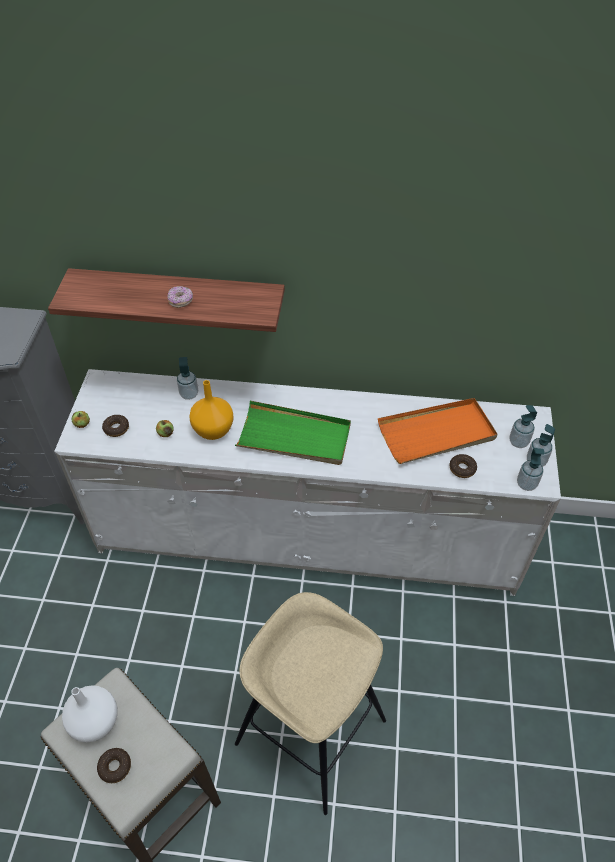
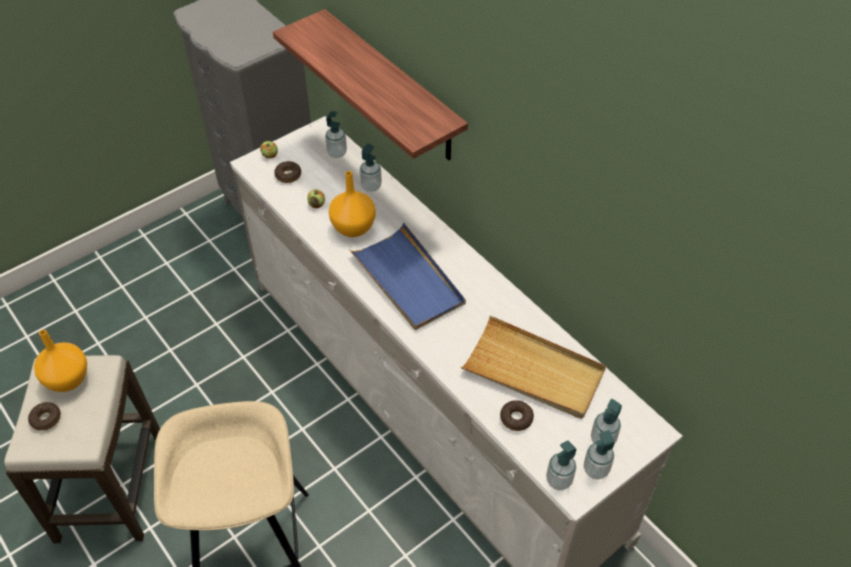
camera: 45 degrees right, 0 degrees up
(96, 721) = (69, 379): white vase -> orange vase
(133, 388) = (337, 153): none -> soap dispenser
(181, 301) = (368, 85): donut -> none
(294, 437) = (408, 280): green tray -> blue tray
(437, 433) = (533, 371): orange tray -> beige tray

